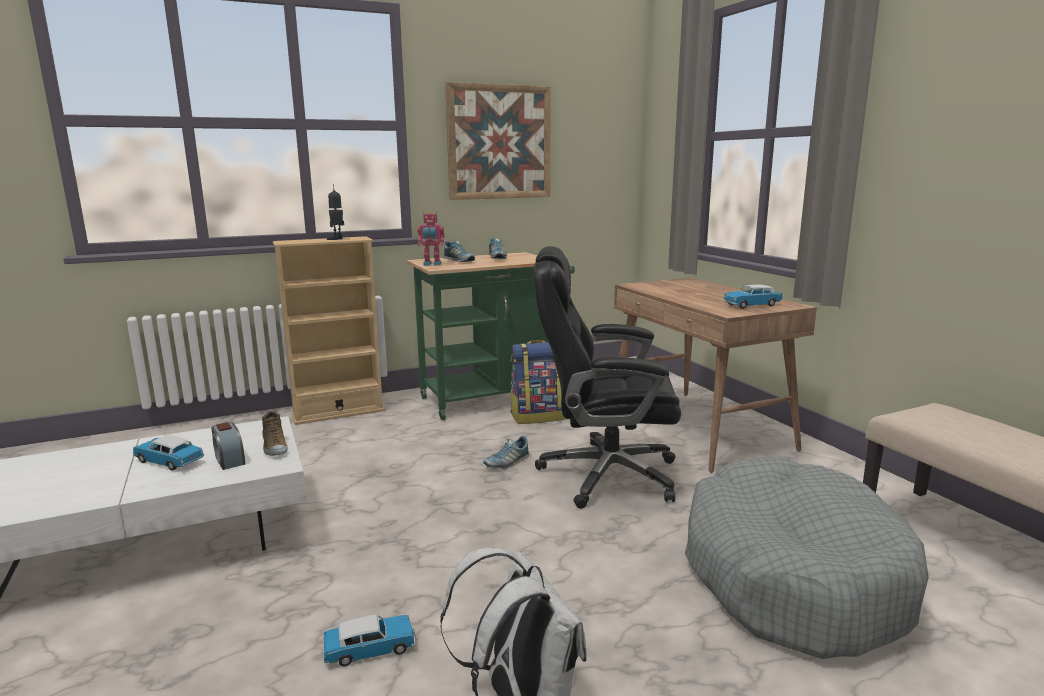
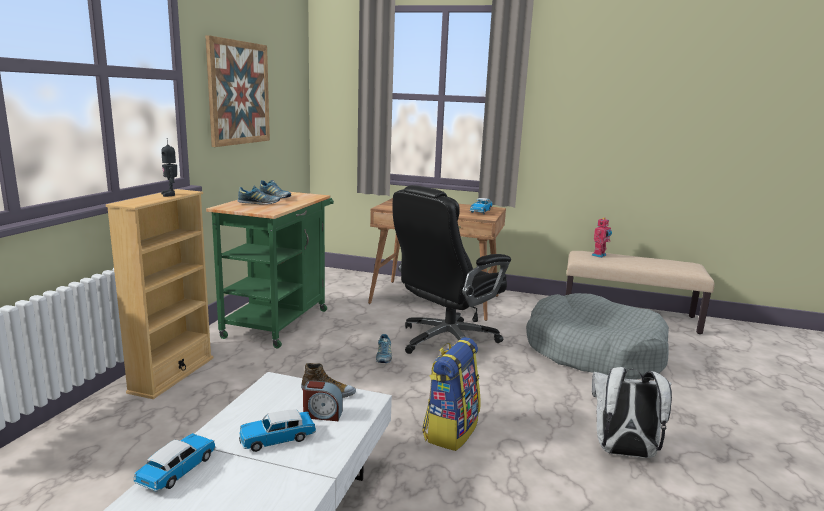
camera: 50 degrees left, 0 degrees up
(370, 649) = (535, 478): toy car -> toy car (178, 470)
(432, 264) = (251, 209): toy robot -> toy robot (599, 255)
(539, 416) = (338, 322): backpack -> backpack (450, 430)

